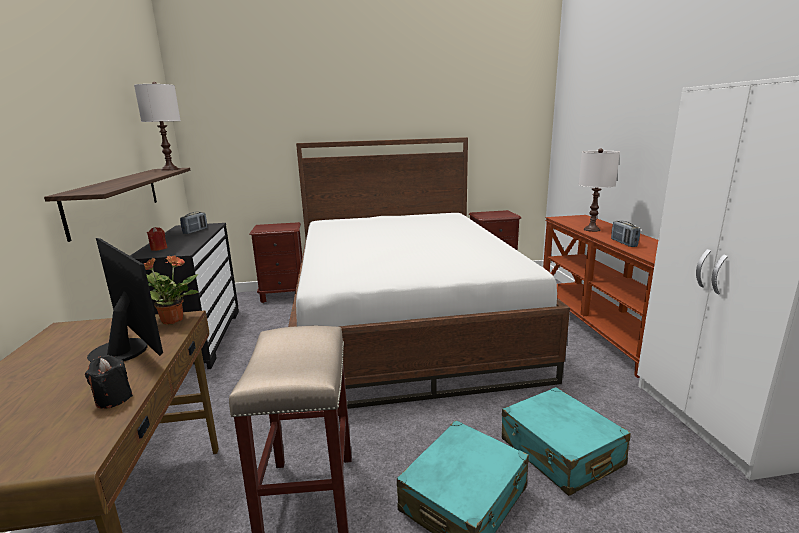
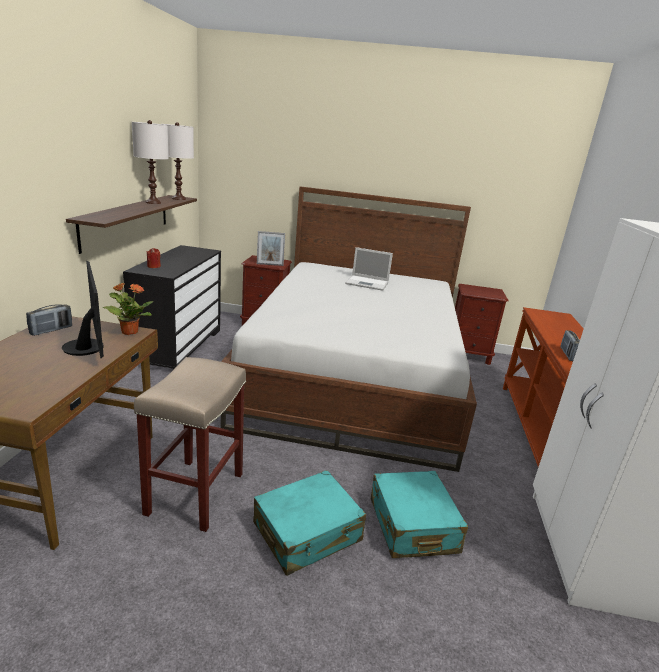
camera: 15 degrees right, 5 degrees up
(113, 399) = (63, 380): black candle -> none
(195, 231) = (191, 254): radio -> radio (51, 330)
(281, 229) = (270, 264): none -> picture frame
(393, 225) = (368, 283): none -> laptop
(591, 229) = (553, 332): white table lamp -> white table lamp (153, 202)

